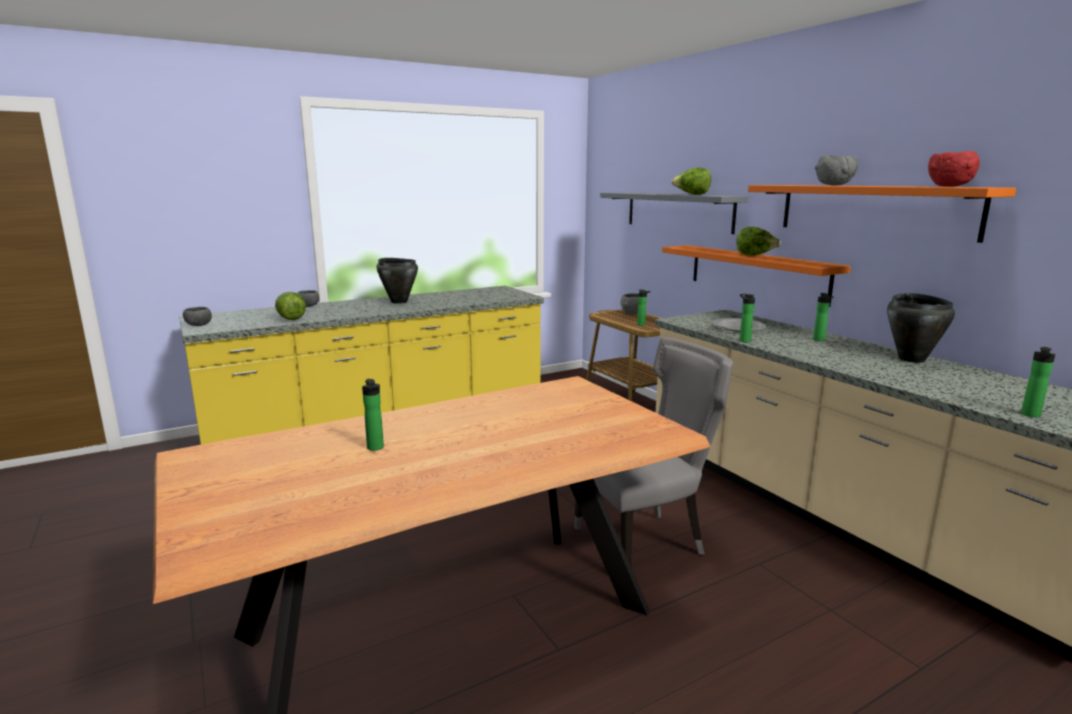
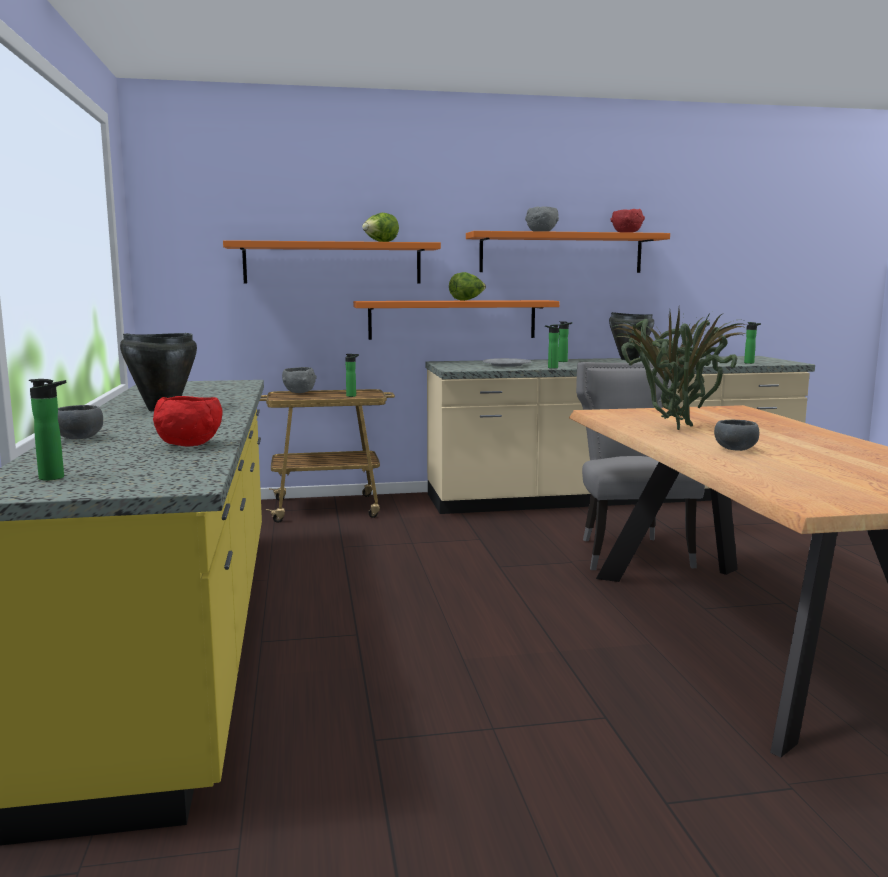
camera: 70 degrees left, 5 degrees down
(198, 325) = (124, 487): grey bowl -> grey bowl (735, 450)
(291, 319) = (189, 445): lettuce -> red bowl
(376, 448) = (780, 455): bottle -> bottle (55, 477)
(498, 409) = (671, 428): none -> potted plant
(678, 211) = (333, 263): grey shelf -> orange shelf

